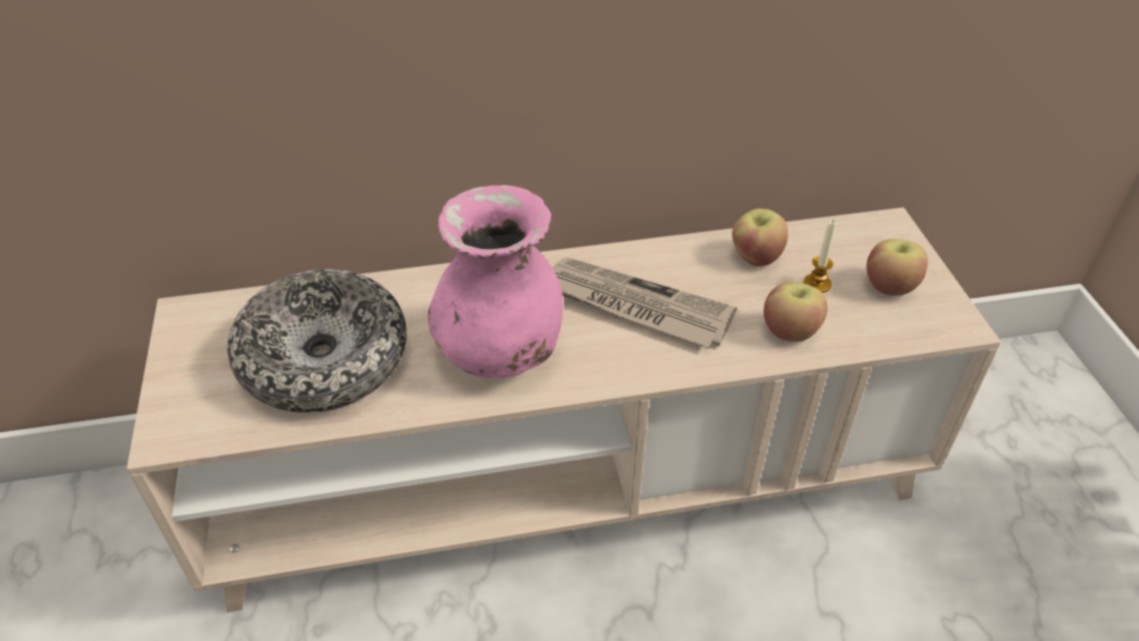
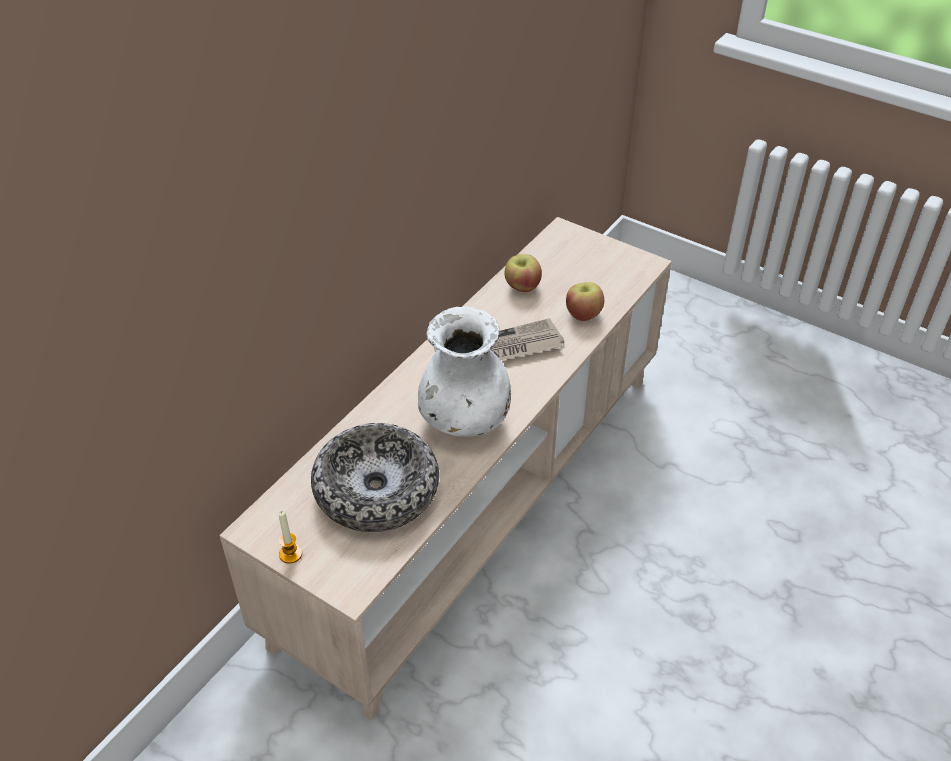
camera: 45 degrees left, 0 degrees up
(501, 351) = (464, 418): pink vase -> white vase
(817, 284) = (567, 282): candle -> candle (290, 554)
(889, 286) = (599, 263): apple -> none

